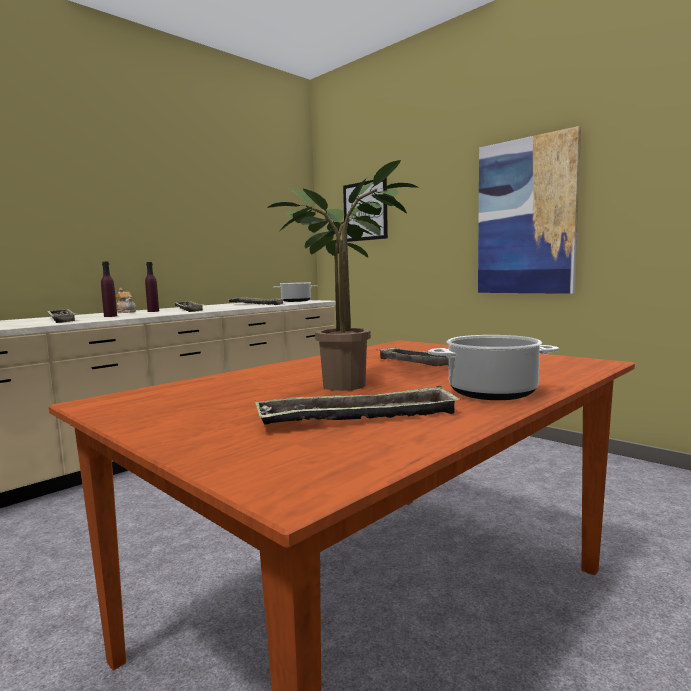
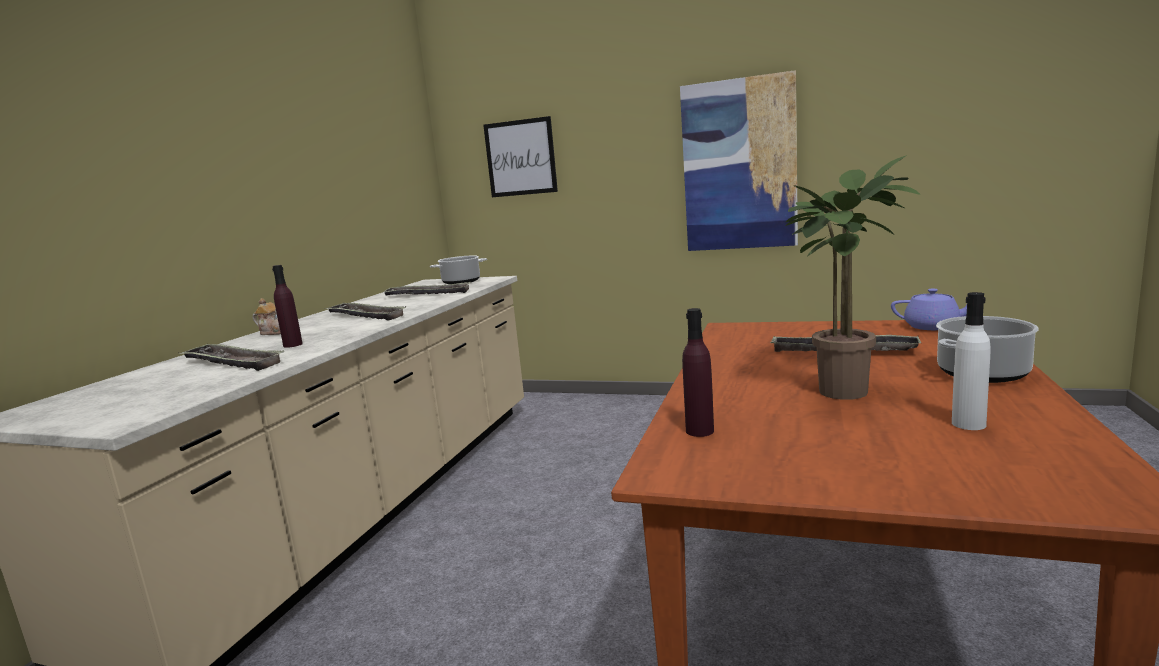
camera: 25 degrees left, 5 degrees up
(153, 311) = (321, 326): purple bottle -> purple bottle (699, 431)
(359, 417) = (968, 424): tray -> white bottle
(564, 361) = (933, 327): none -> purple teapot

